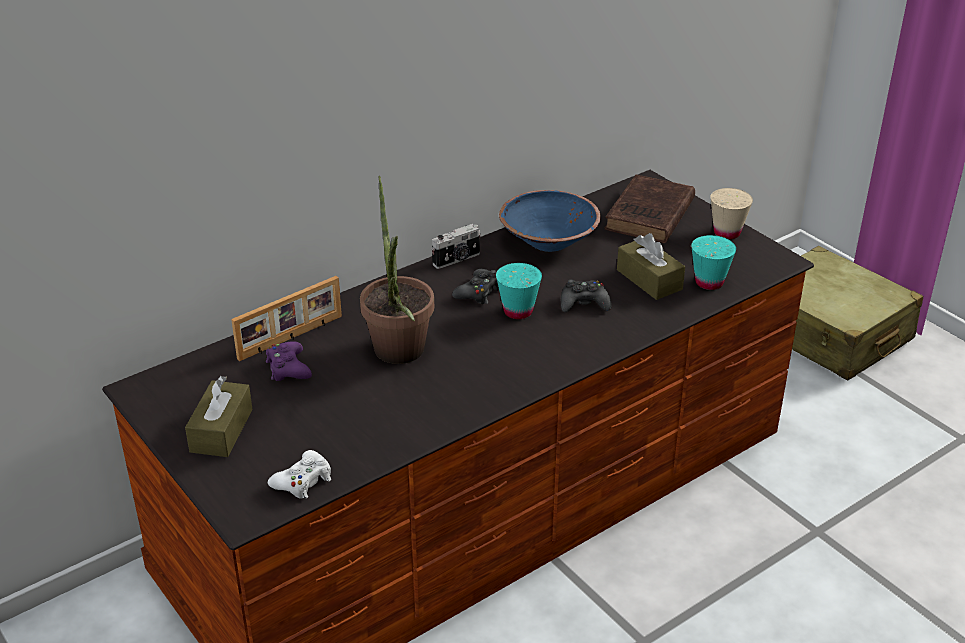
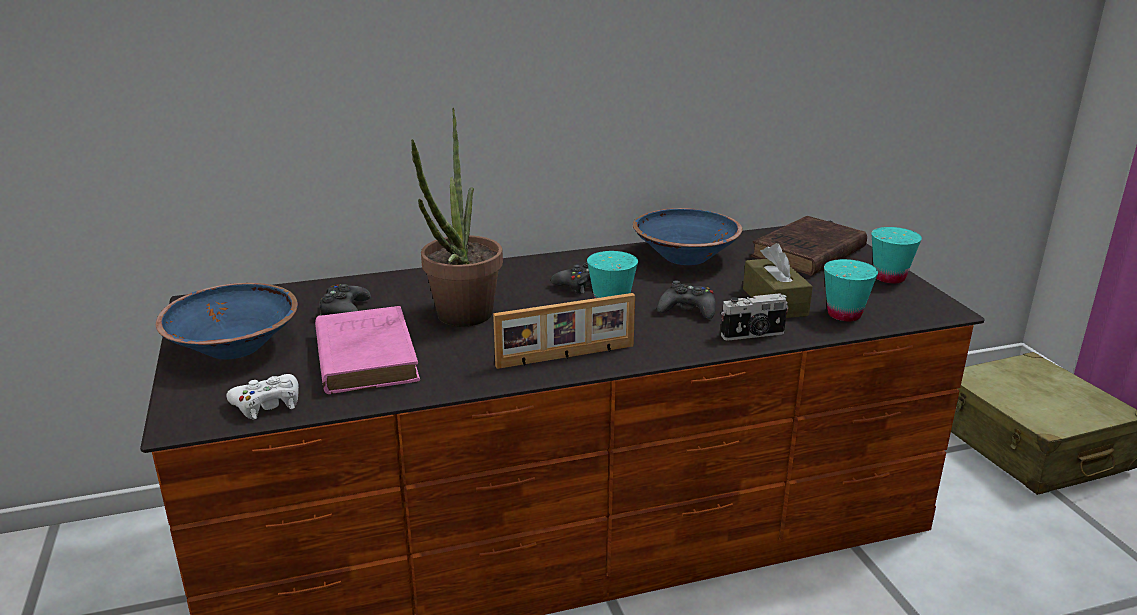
camera: 20 degrees right, 10 degrees down
(221, 430) = (235, 347): brown tissue box -> blue bowl
(288, 368) = (345, 311): purple game controller -> black game controller
(291, 338) = (370, 289): picture frame -> picture frame (566, 357)
(346, 412) = (365, 355): none -> pink book
(457, 260) = (580, 257): camera -> camera (753, 335)
(727, 232) = (889, 277): beige cup -> turquoise cup

